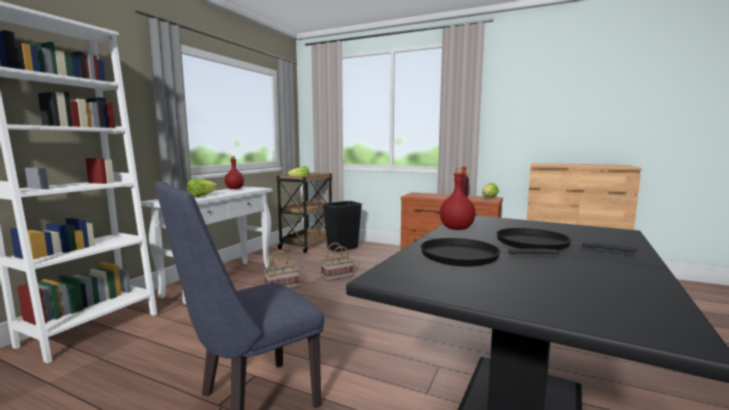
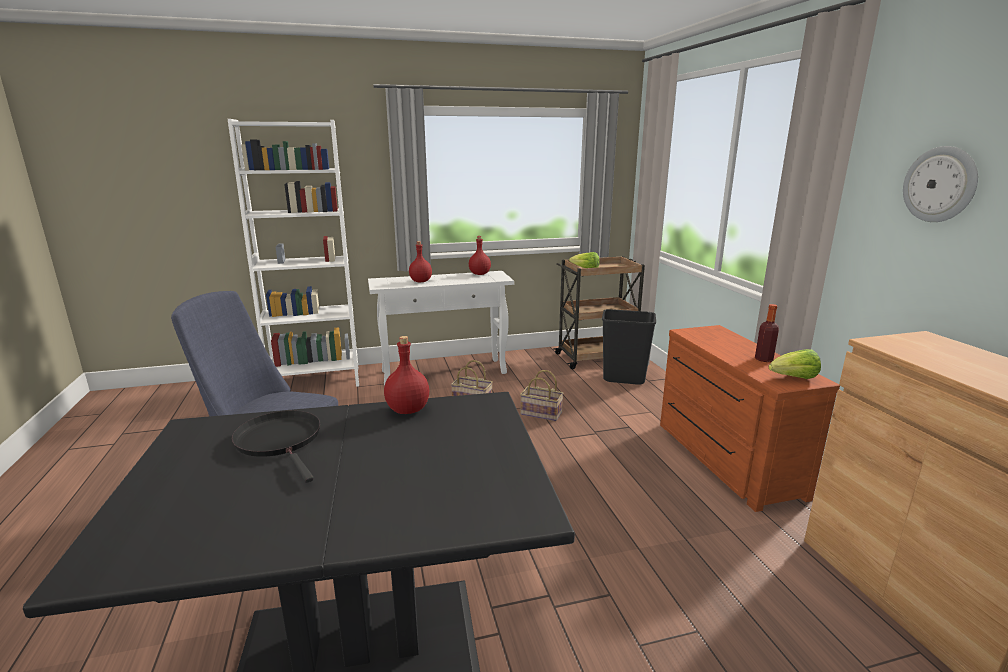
camera: 50 degrees right, 10 degrees up
(201, 196) = (420, 281): lettuce -> red bottle
(522, 101) = (940, 184): none -> wall clock
(538, 244) = (373, 467): black frying pan -> none

